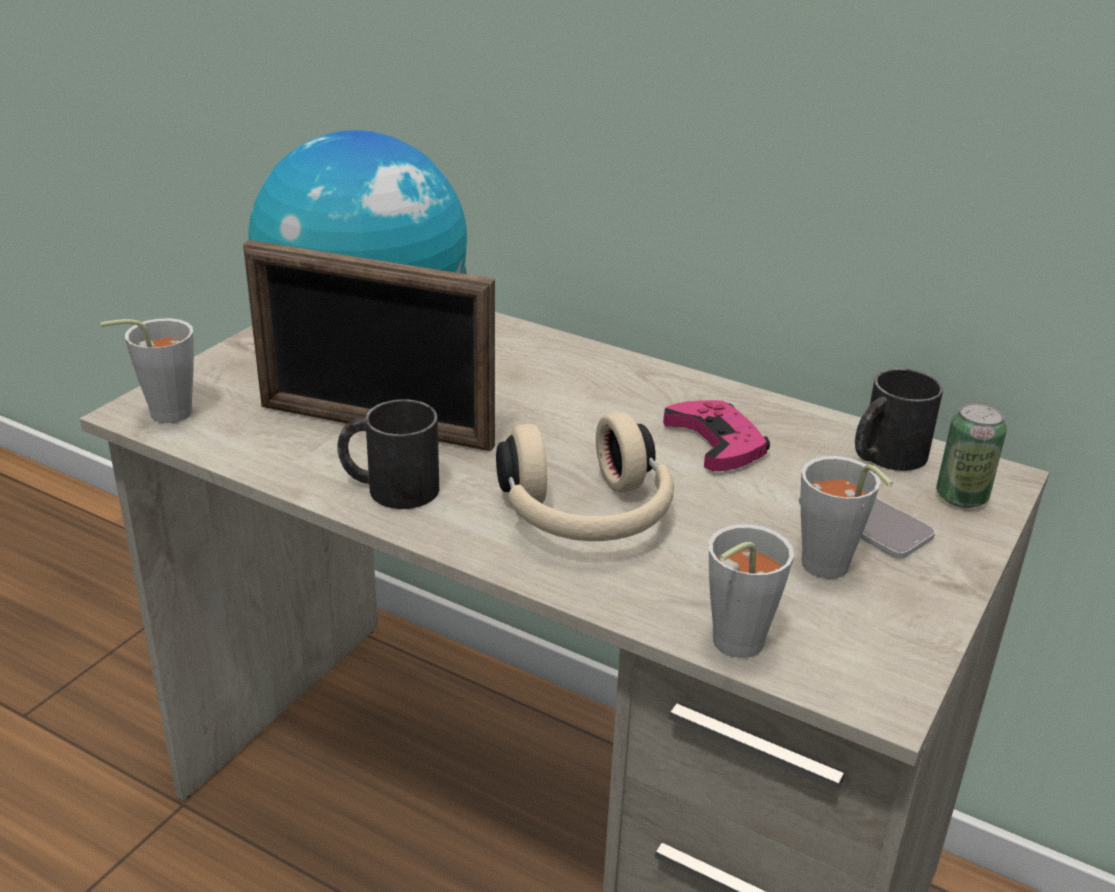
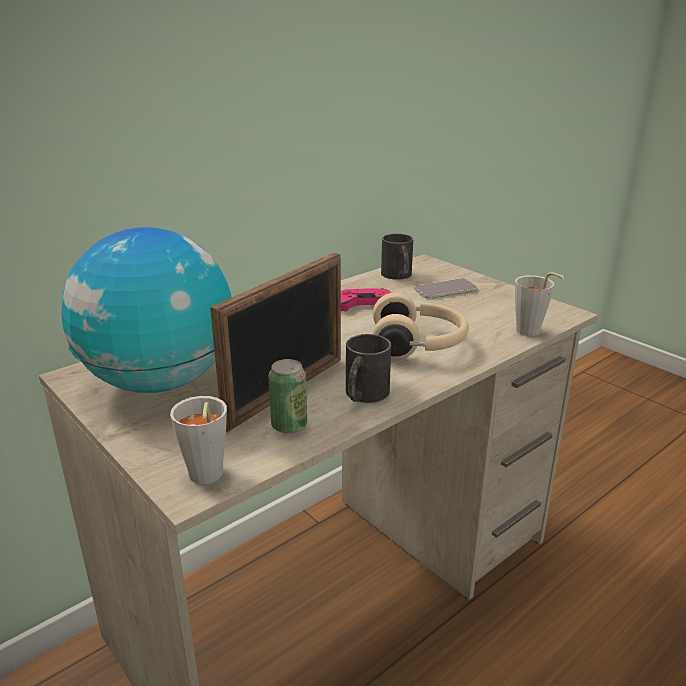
camera: 70 degrees left, 5 degrees down
(830, 571) = (482, 304): grey cup -> none
(961, 497) = (436, 270): can -> can (289, 426)

